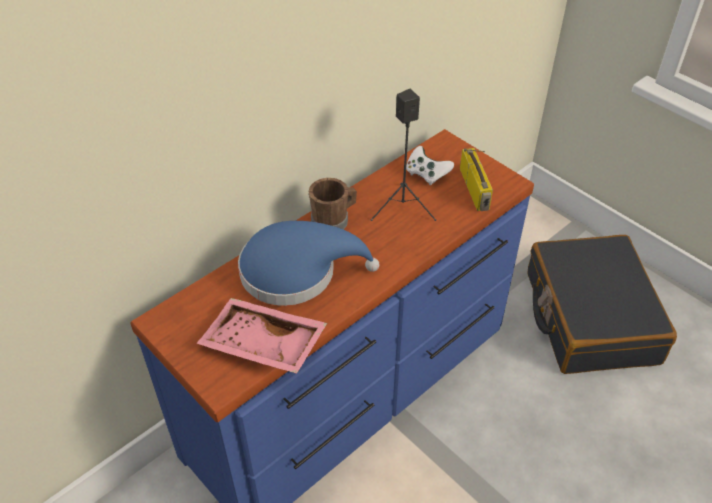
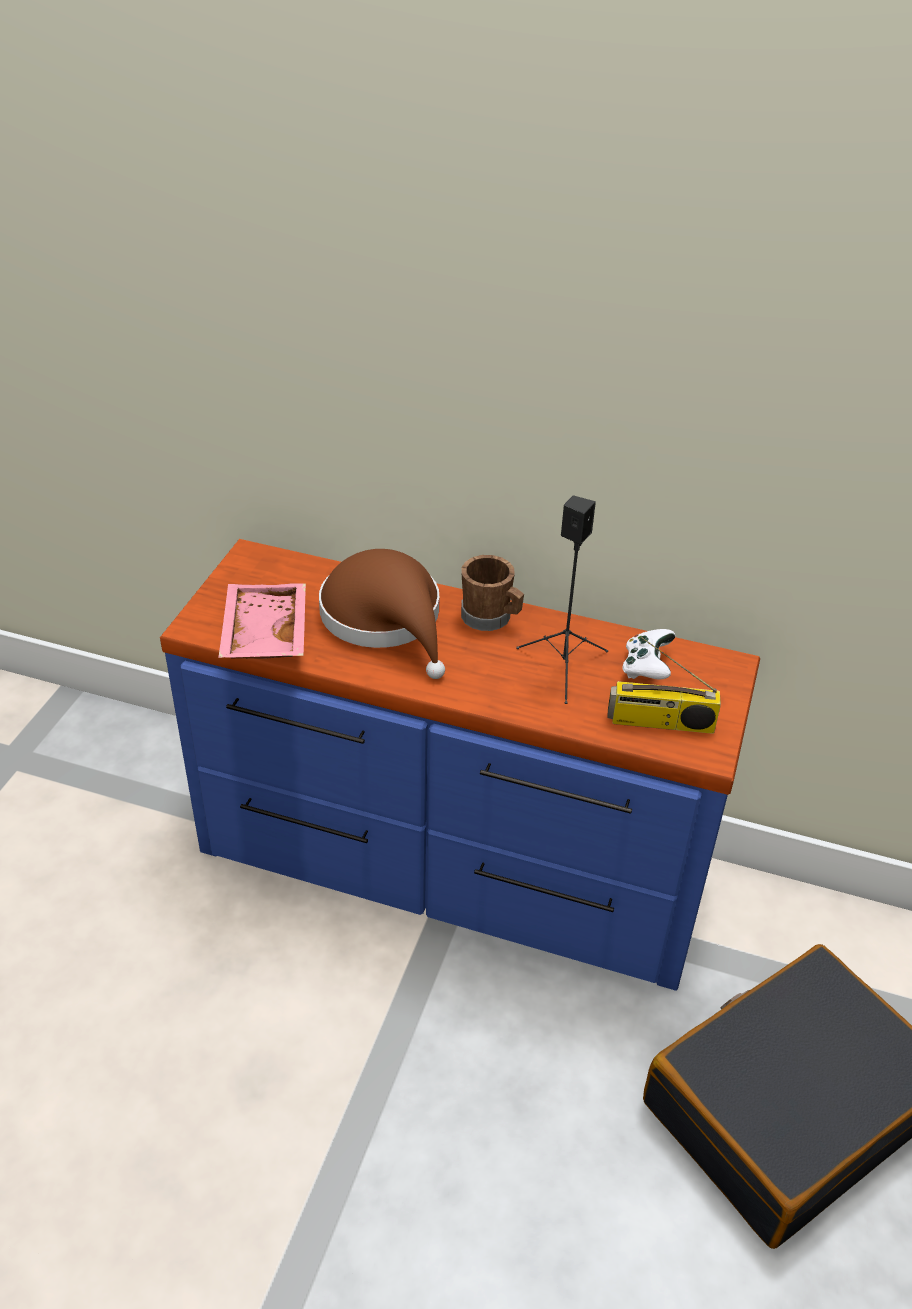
camera: 60 degrees right, 5 degrees down
(296, 271) = (386, 619): blue hat -> brown hat
(475, 189) = (660, 722): radio -> radio turned 45 degrees clockwise

